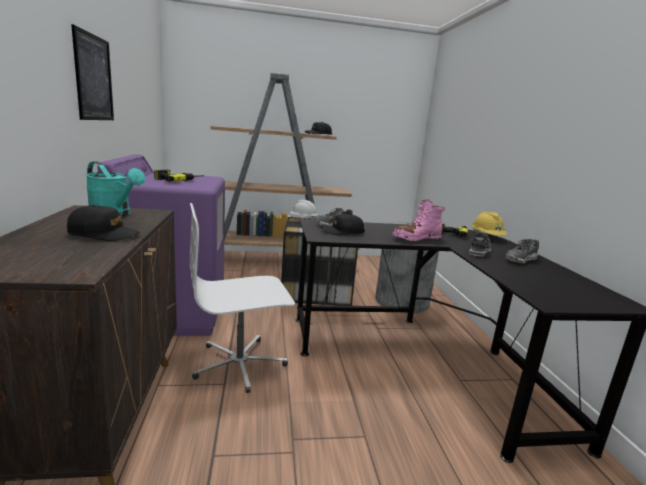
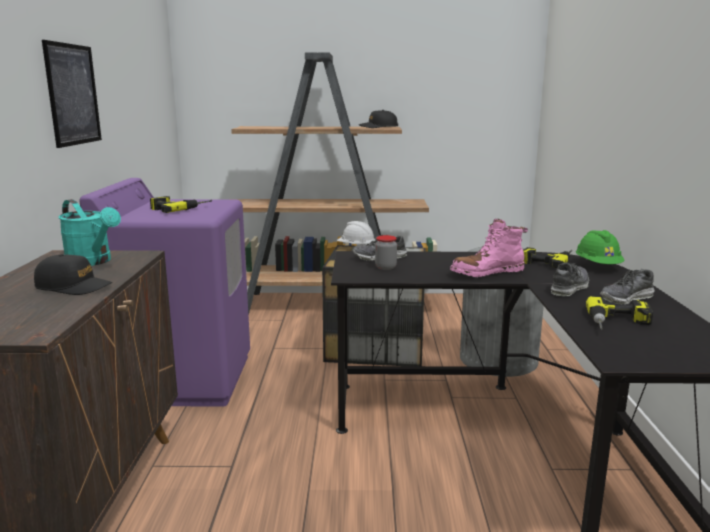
camera: 10 degrees right, 0 degrees up
(240, 364) = (255, 442): white office chair -> none
(342, 232) = (385, 267): black cap -> jar
(487, 237) = (598, 266): yellow hard hat -> green hard hat
(529, 276) = (619, 323): none -> power drill

